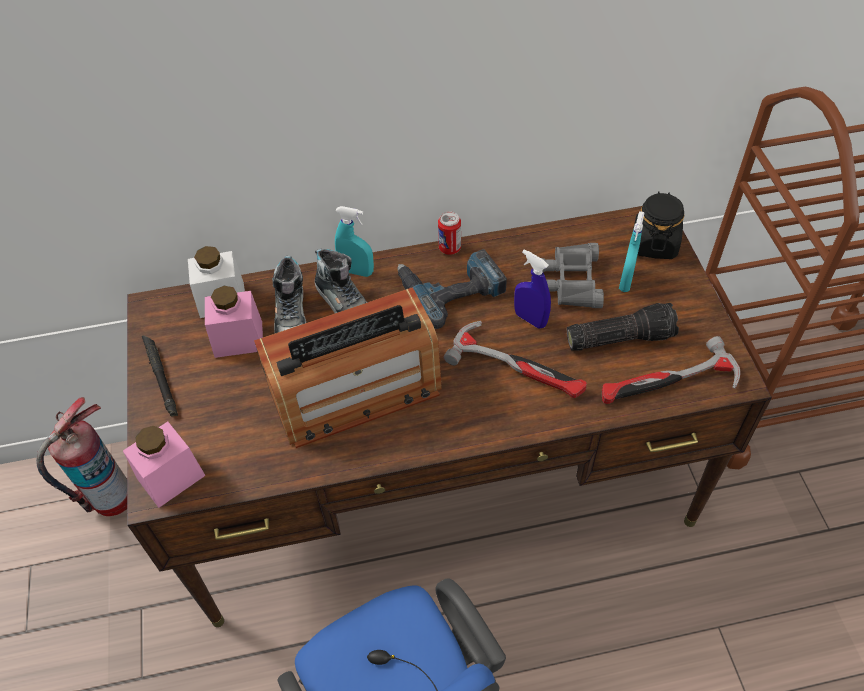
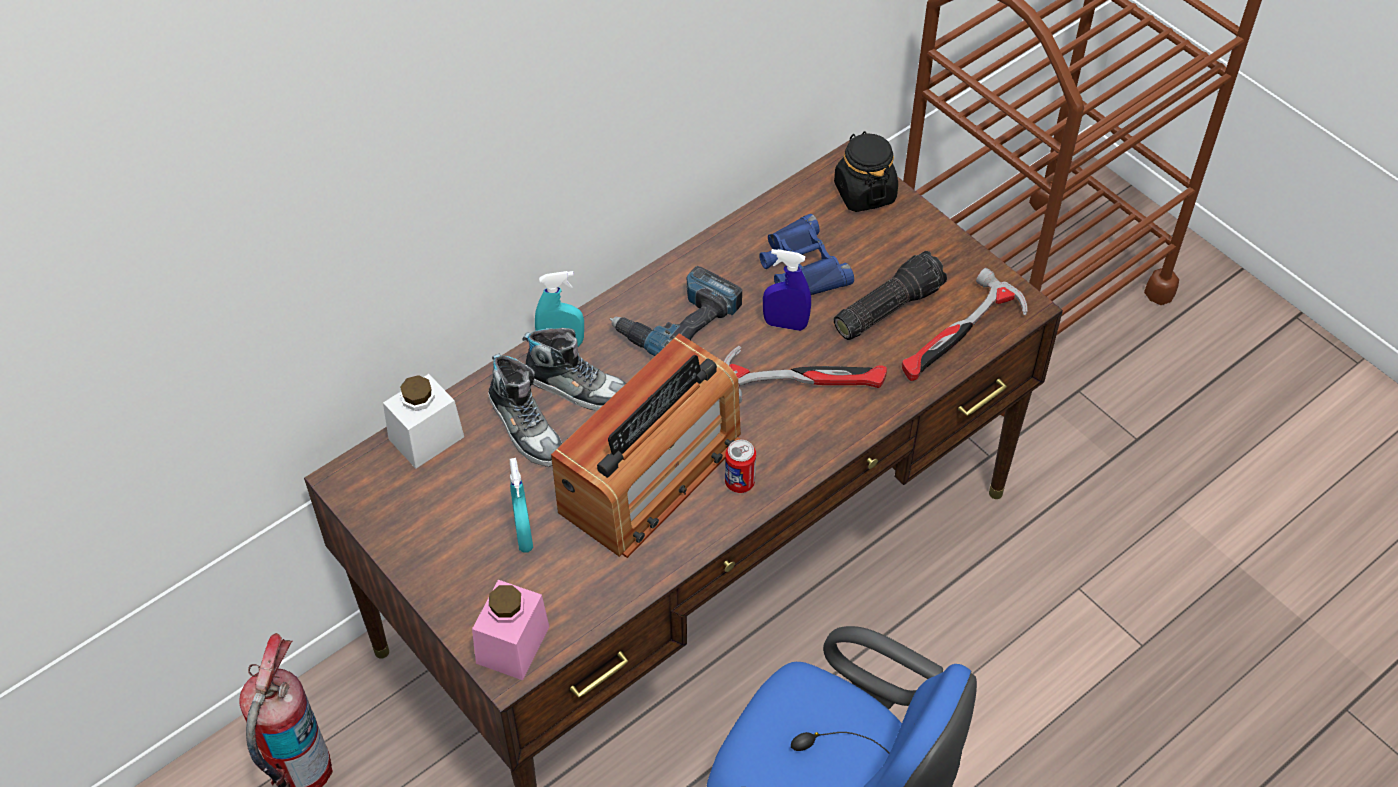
camera: 30 degrees left, 0 degrees up
(161, 377) = (420, 550): black flashlight -> none
(238, 339) = (479, 473): pink jar -> none
(449, 248) = (649, 279): can -> can (739, 482)
(570, 280) = (802, 266): grey binoculars -> blue binoculars
(626, 281) = (859, 244): turquoise spray bottle -> turquoise spray bottle (524, 535)

